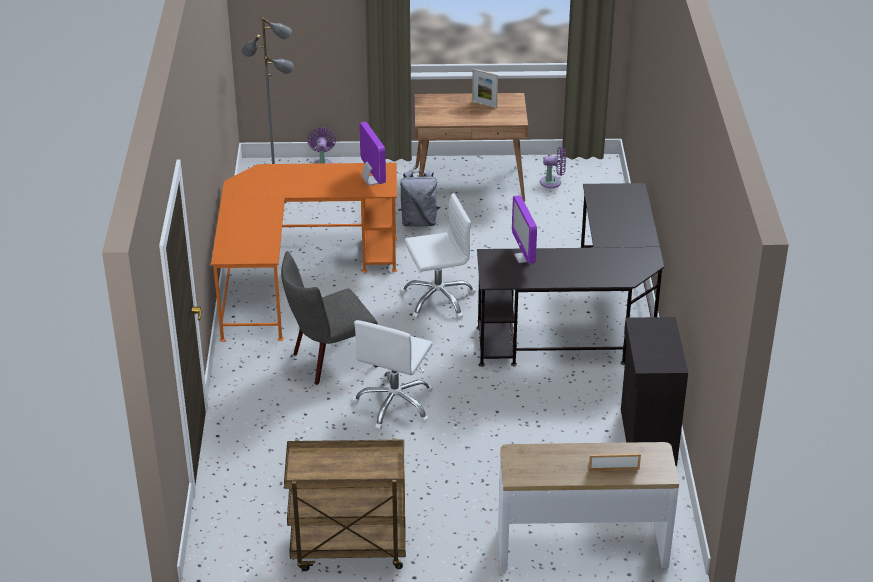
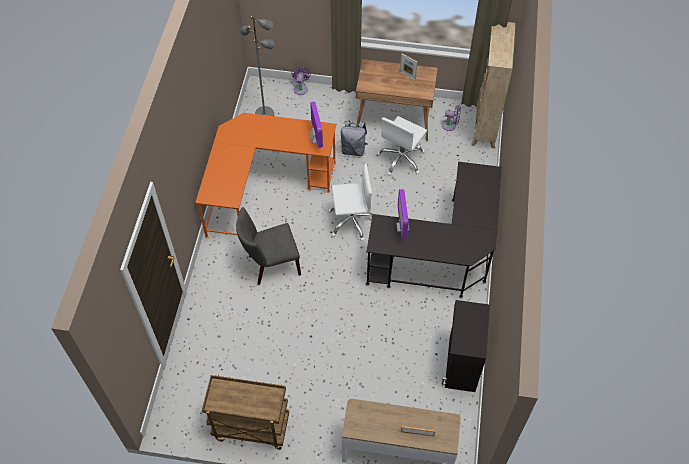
camera: 10 degrees right, 20 degrees up
(395, 404) = (305, 309): white office chair -> white office chair (401, 159)
(602, 178) = (484, 126): none -> beige bookcase

